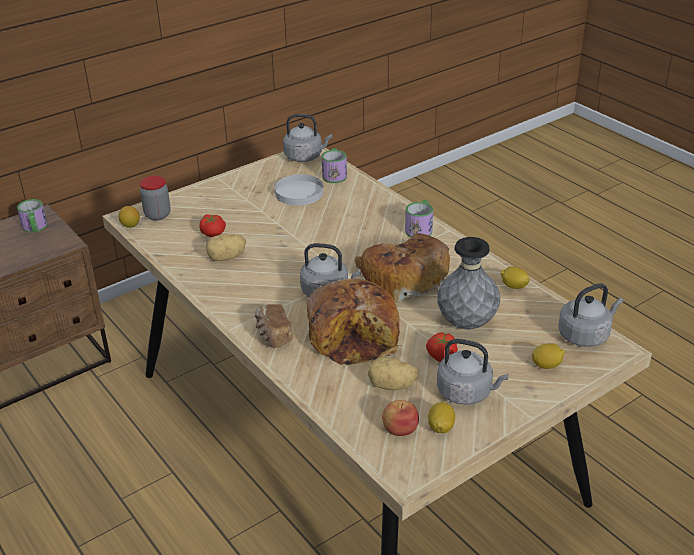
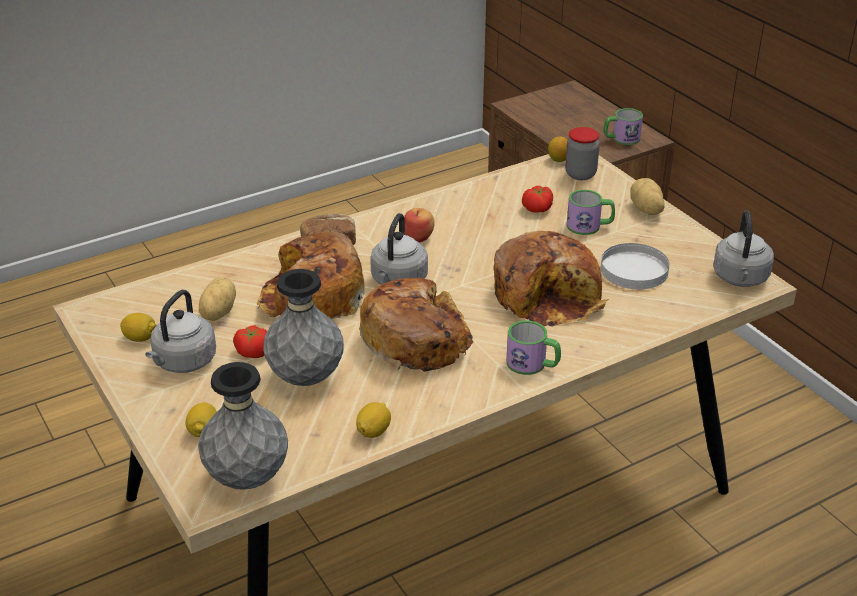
camera: 95 degrees right, 0 degrees up
(227, 258) = (482, 217): potato -> potato (645, 210)
(334, 174) = (688, 301): mug -> mug (589, 226)
(335, 225) = (548, 294): none -> bread
(400, 429) = (151, 312): apple -> apple (418, 237)
(585, 335) = (247, 478): grey kettle -> grey vase

